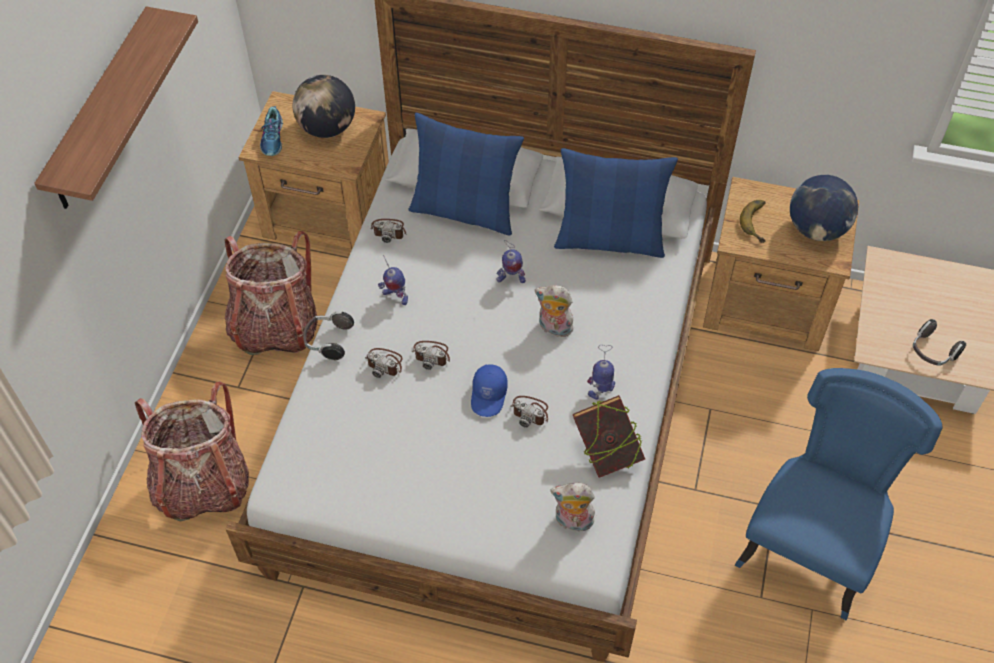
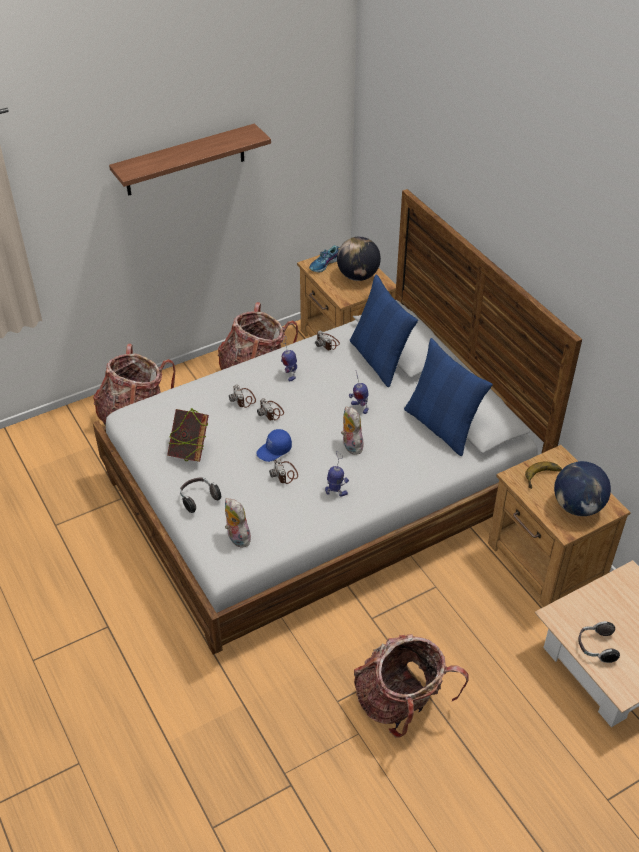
camera: 45 degrees right, 10 degrees down
(328, 341) = (231, 371): headphones -> headphones (198, 498)
(606, 453) = (297, 522): book -> book (190, 451)
(811, 546) = (401, 703): blue chair -> backpack

